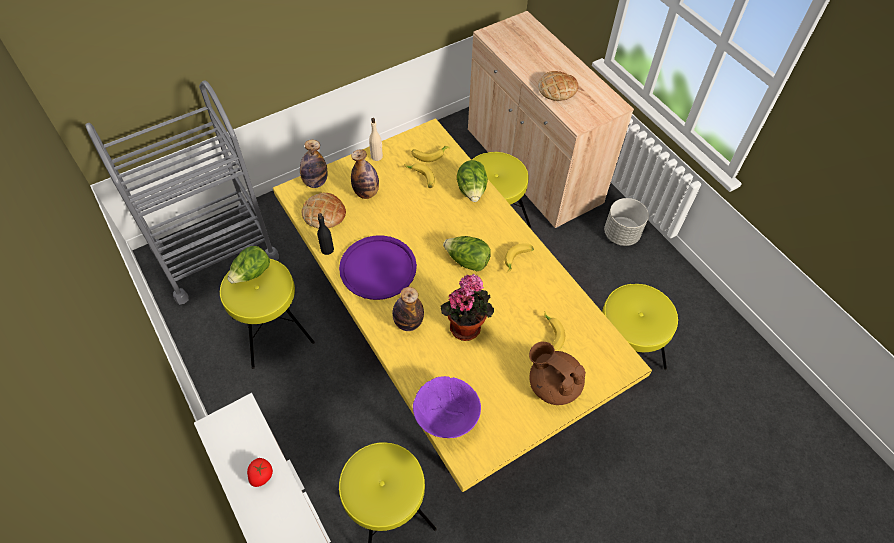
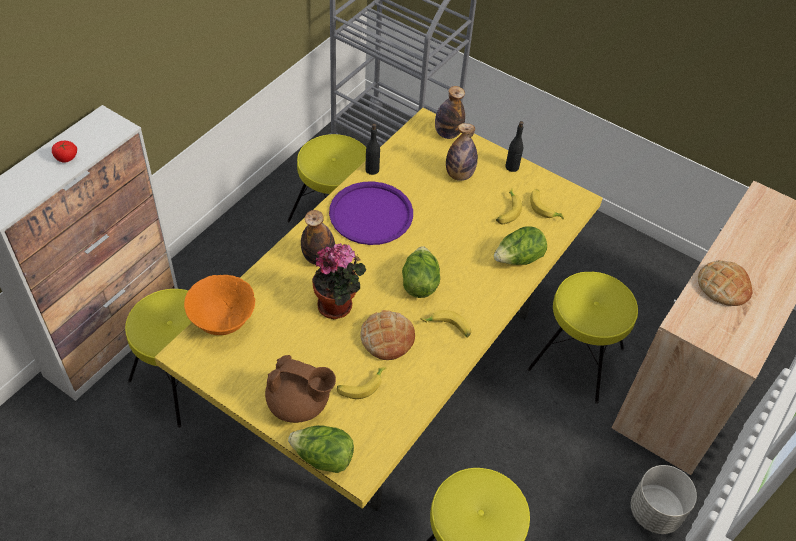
camera: 65 degrees right, 5 degrees down
(252, 274) = (344, 150): lettuce -> lettuce (323, 458)
(324, 213) = (413, 153): bread -> bread (387, 338)
(377, 156) = (512, 167): beige bottle -> black bottle
(446, 419) = (222, 321): purple bowl -> orange bowl
(553, 384) = (299, 404): brown teapot -> brown teapot turned 90 degrees clockwise

